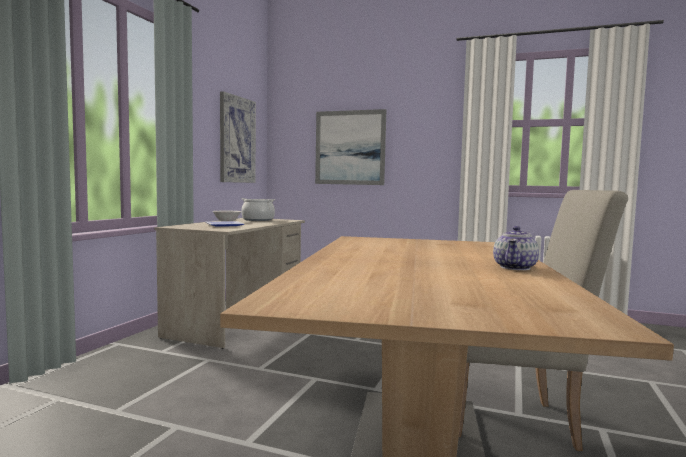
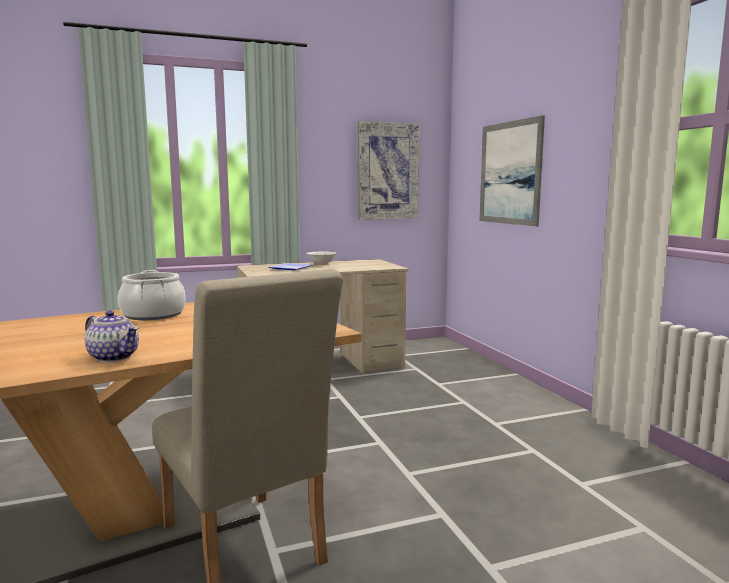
camera: 50 degrees right, 5 degrees up
(258, 220) = (363, 263): cooking pot -> cooking pot (153, 315)
(515, 267) = (114, 357): teapot -> teapot turned 135 degrees counterclockwise

